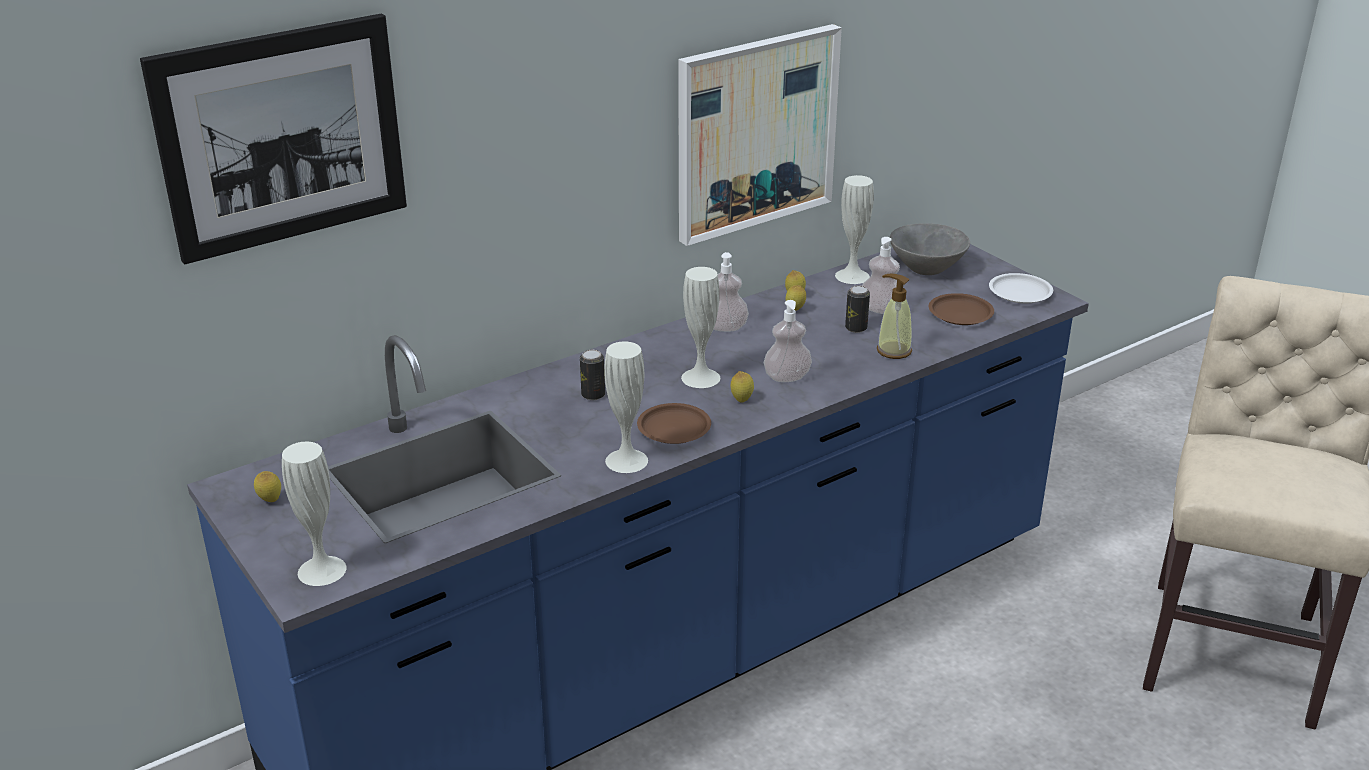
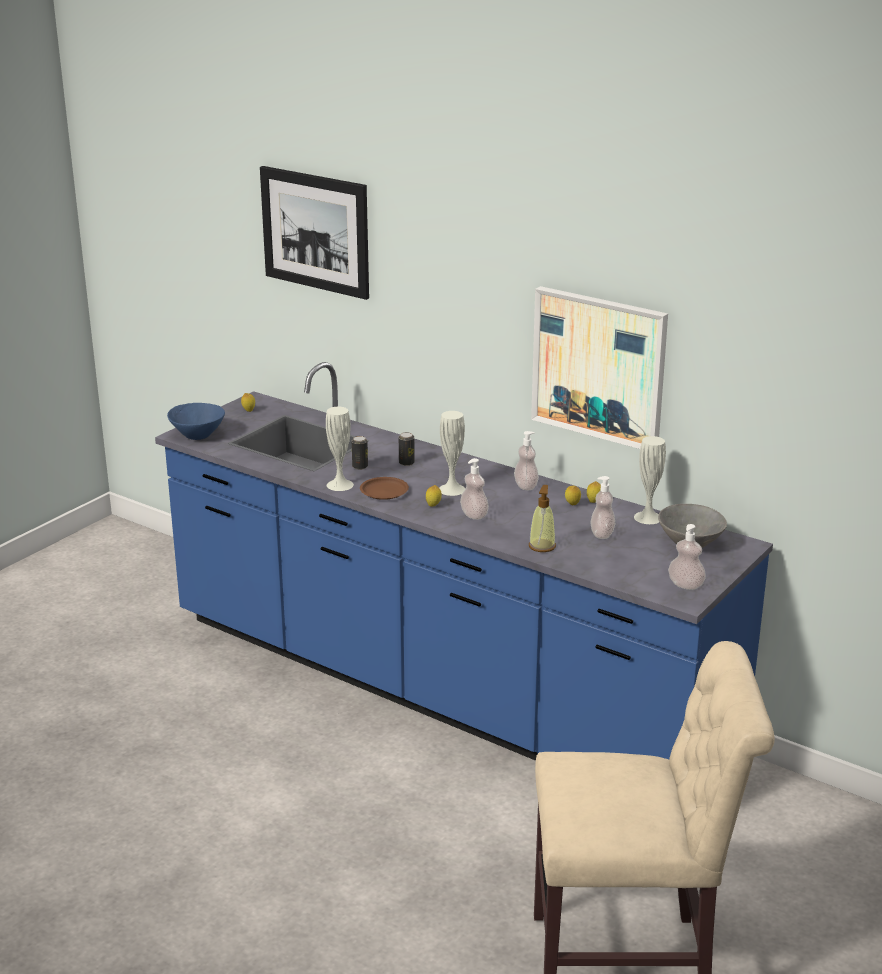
camera: 70 degrees right, 5 degrees down
(322, 570) = (197, 435): white vase -> blue bowl
(856, 328) = (564, 529): can -> can (360, 466)
(961, 314) = (624, 565): brown plate -> none
(1020, 292) = (685, 585): white plate -> soap dispenser

